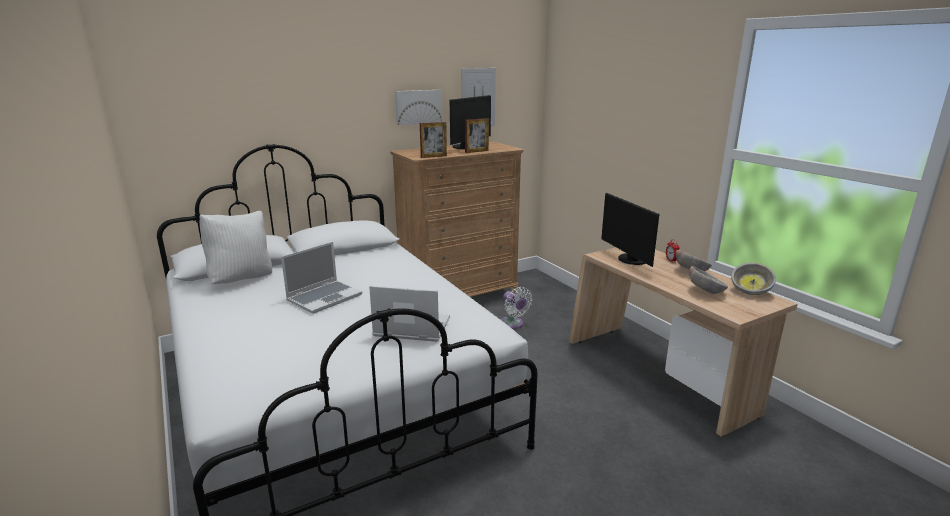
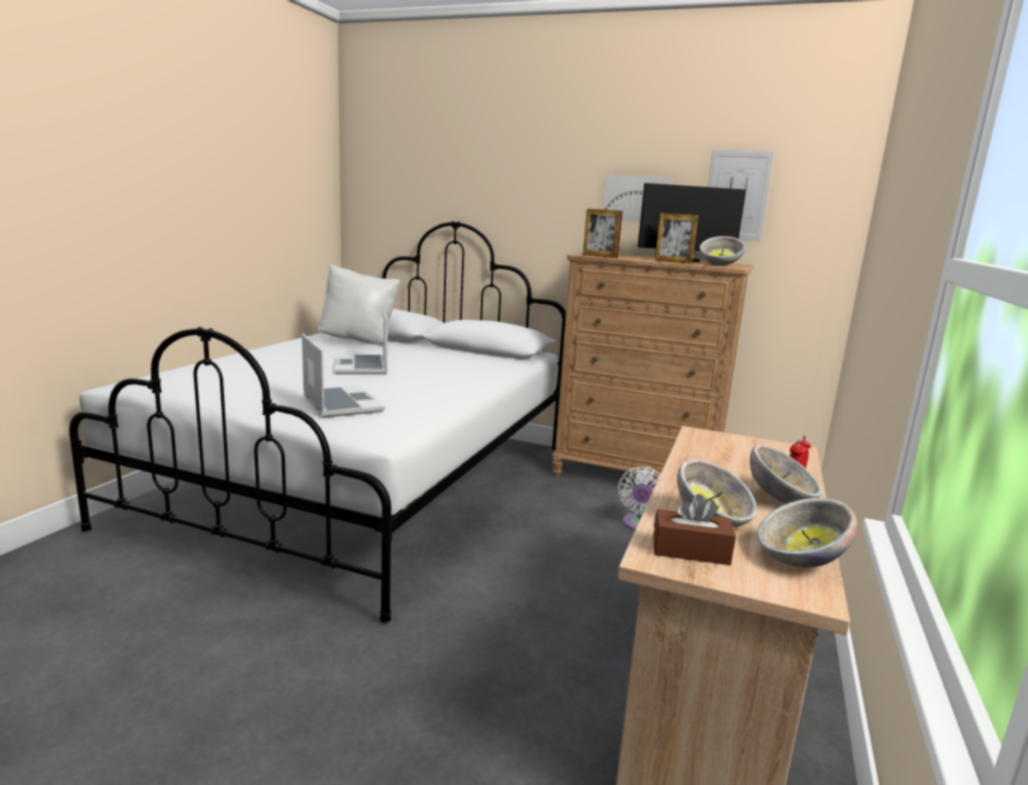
camera: 50 degrees right, 5 degrees down
(325, 297) = (362, 367): laptop -> laptop turned 75 degrees clockwise
(499, 148) = (720, 265): none -> bowl
(630, 260) = (726, 452): monitor -> none
(733, 306) = (690, 550): none -> brown tissue box

